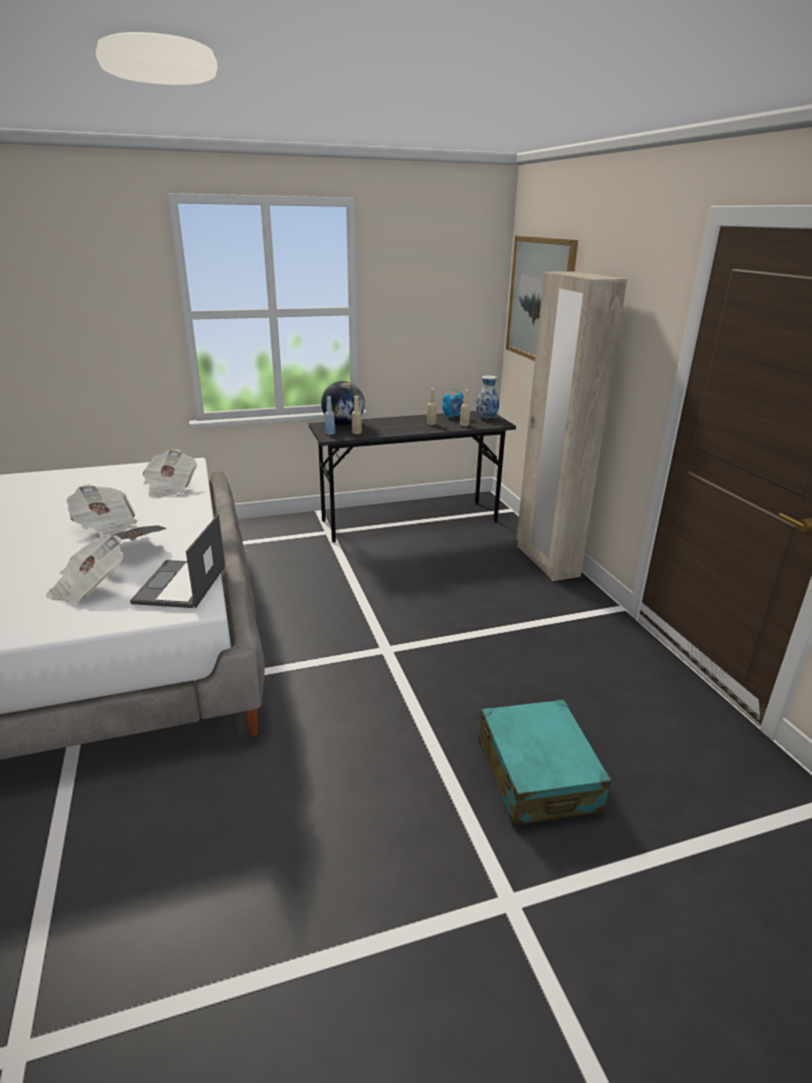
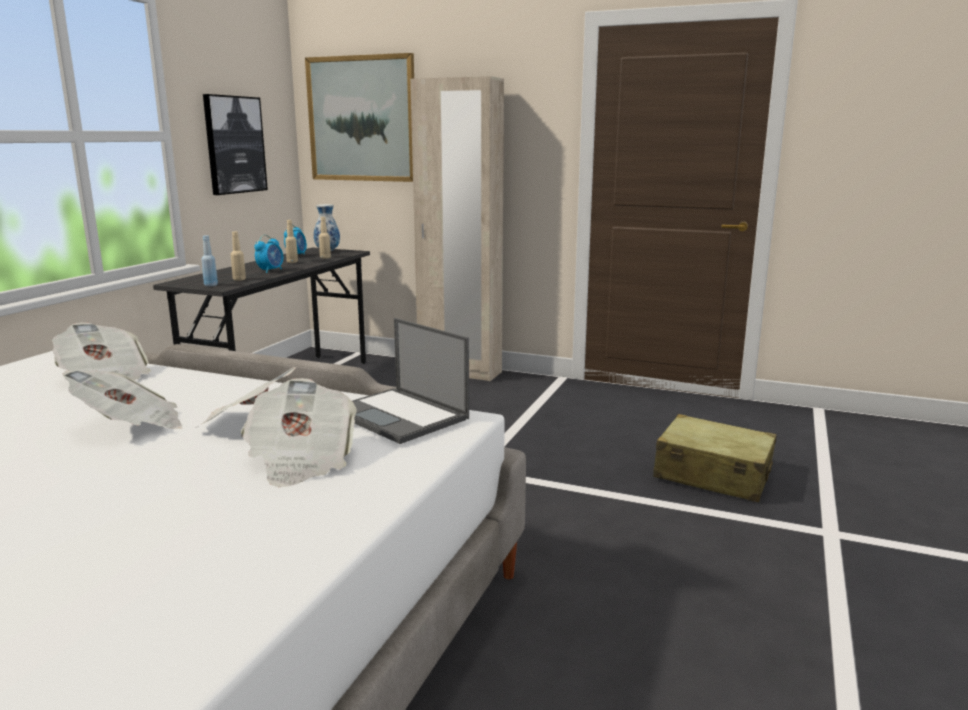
camera: 50 degrees left, 10 degrees down
(343, 424) = (200, 278): globe -> none
(395, 429) = (270, 270): none -> alarm clock
(425, 316) = (234, 145): none -> picture
(537, 775) = (712, 475): turquoise suitcase -> beige suitcase

